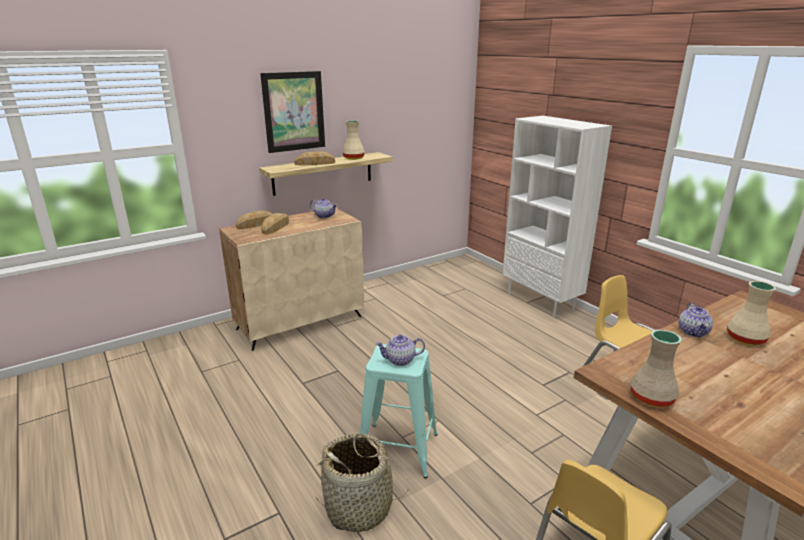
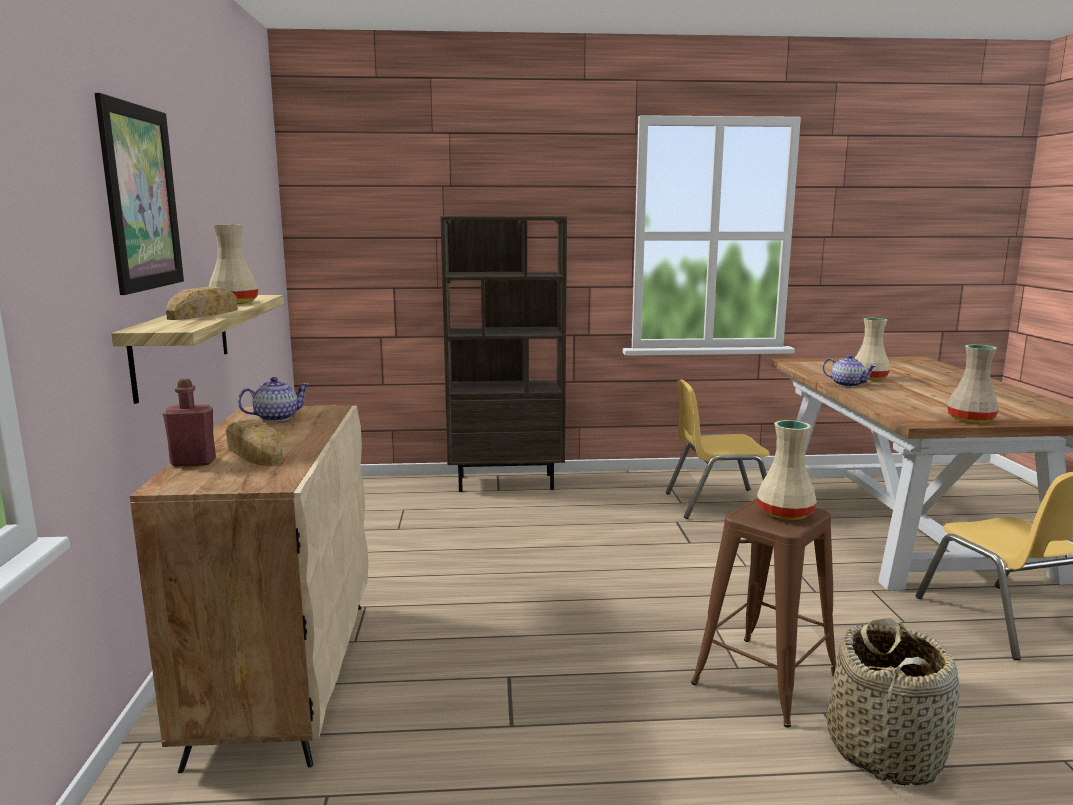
camera: 60 degrees left, 10 degrees down
(257, 224) = (193, 462): bread -> red bottle
(398, 449) = (765, 679): turquoise stool -> brown stool
(400, 360) = (786, 513): teapot -> beige vase
(541, 301) = (506, 482): white bookcase -> brown bookcase

